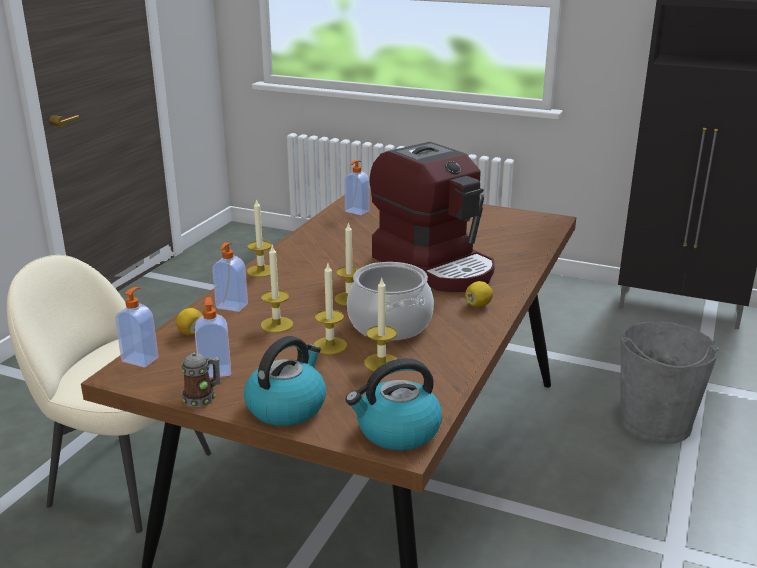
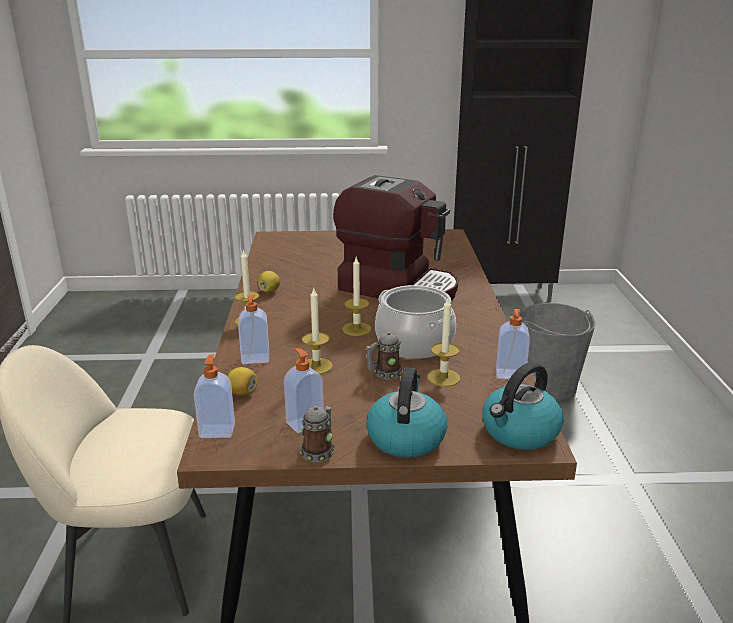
camera: 25 degrees left, 0 degrees up
(330, 345) = (384, 373): candle -> mug
(356, 211) = (281, 253): soap dispenser -> soap dispenser (510, 375)
(478, 305) = (467, 312): lemon -> lemon (269, 291)

